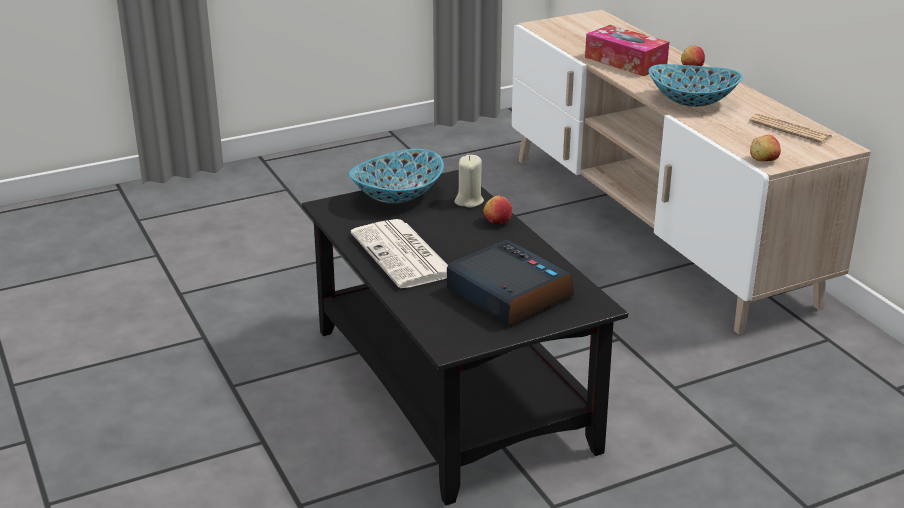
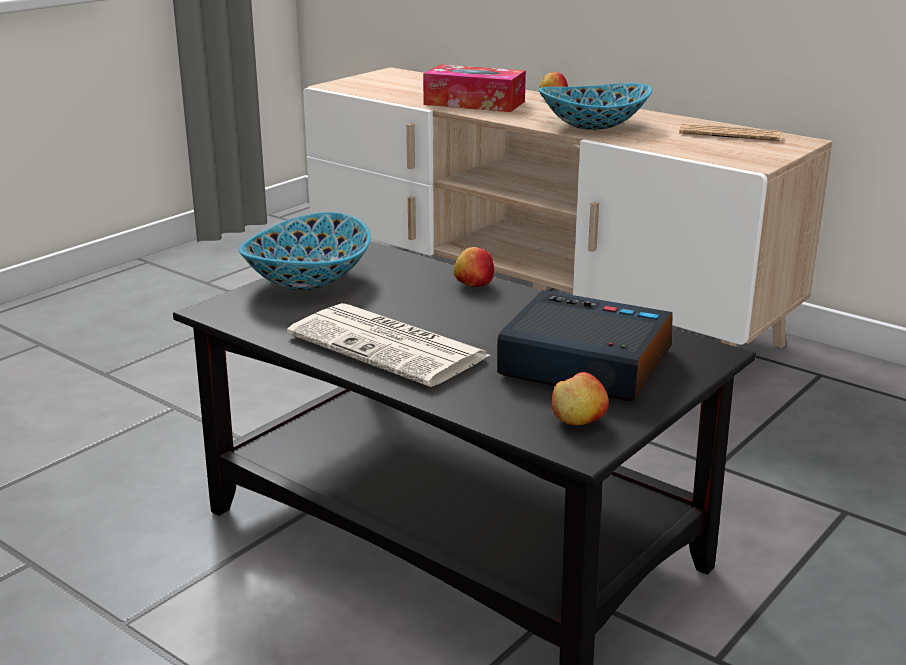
camera: 25 degrees left, 5 degrees down
(469, 201) = (412, 270): beige candle -> none
(763, 160) = (743, 162): apple -> apple (578, 421)

